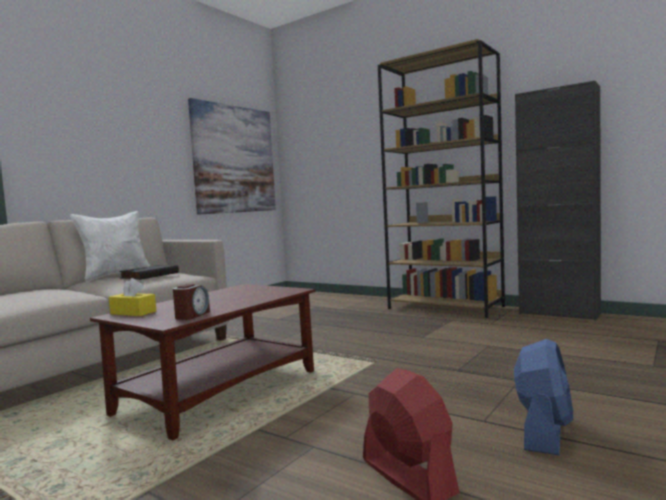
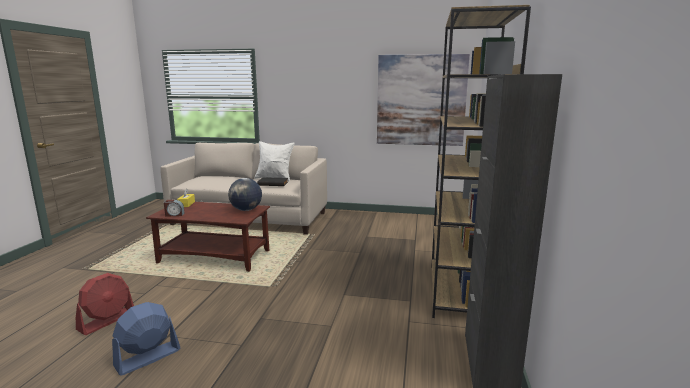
camera: 65 degrees right, 10 degrees up
(246, 289) = (246, 210): none -> globe
(544, 432) = (147, 358): blue fan -> blue fan turned 135 degrees clockwise

